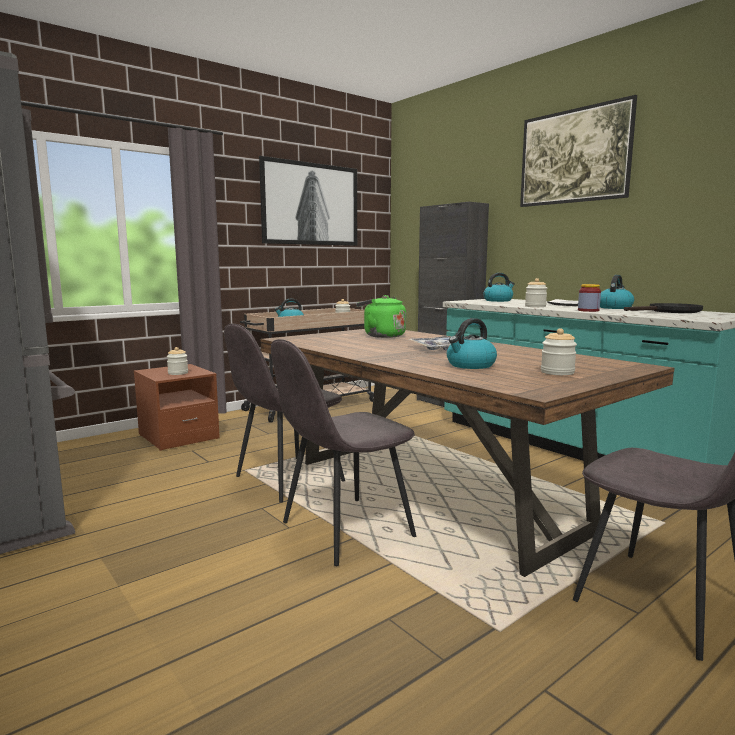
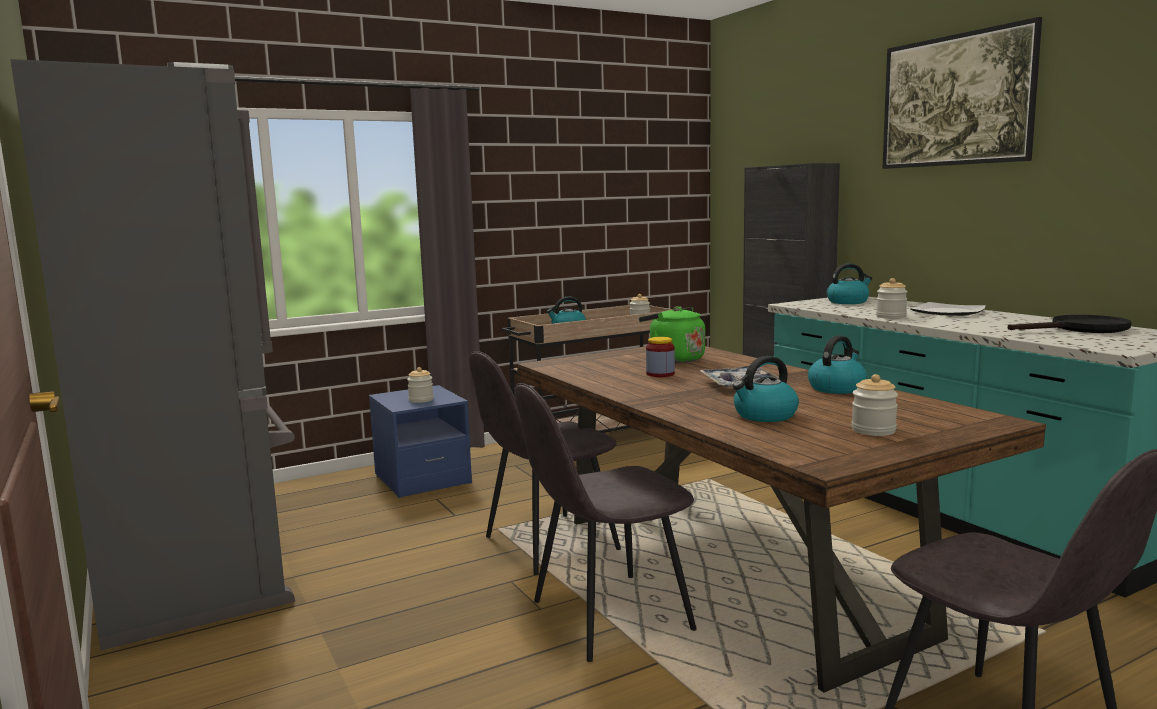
camera: 10 degrees right, 0 degrees up
(178, 437) = (422, 479): brown nightstand -> blue nightstand
(310, 204) = (596, 168): picture -> none
(588, 310) = (960, 327): jar -> jar (660, 374)
(614, 307) = (1006, 319): kettle -> kettle (837, 388)

